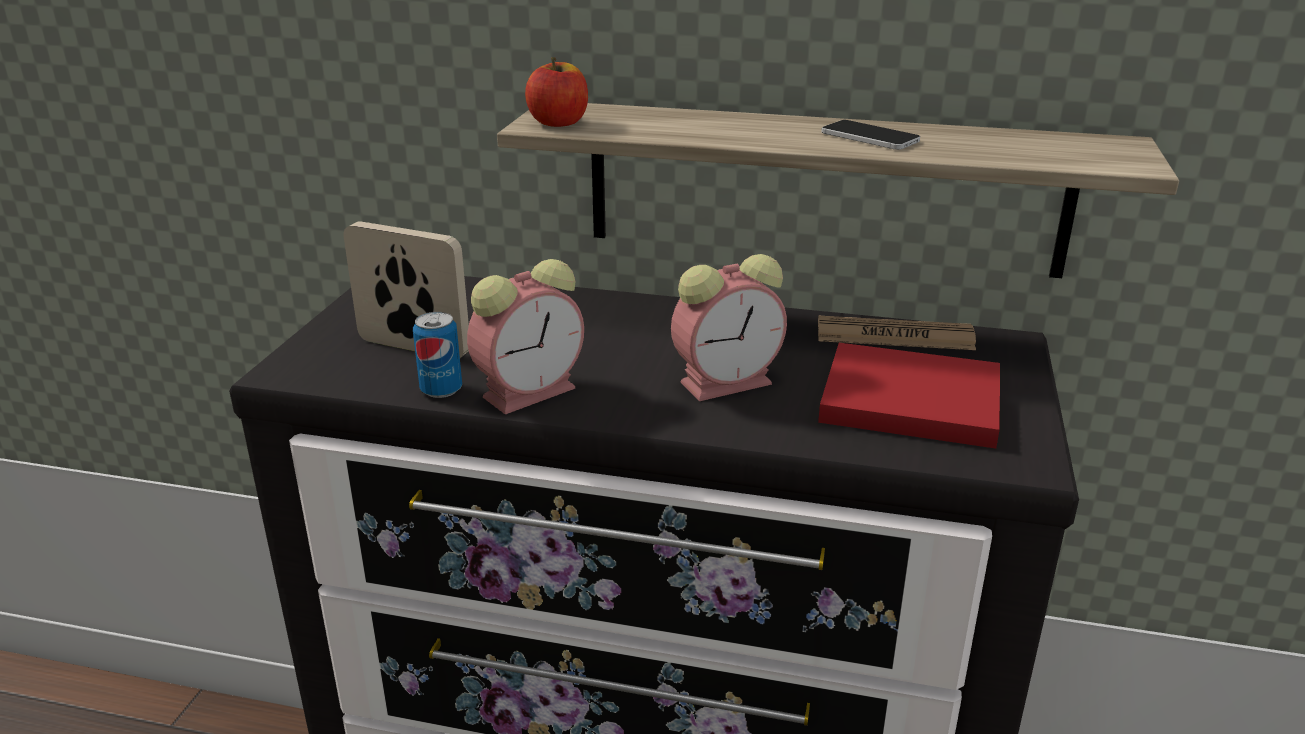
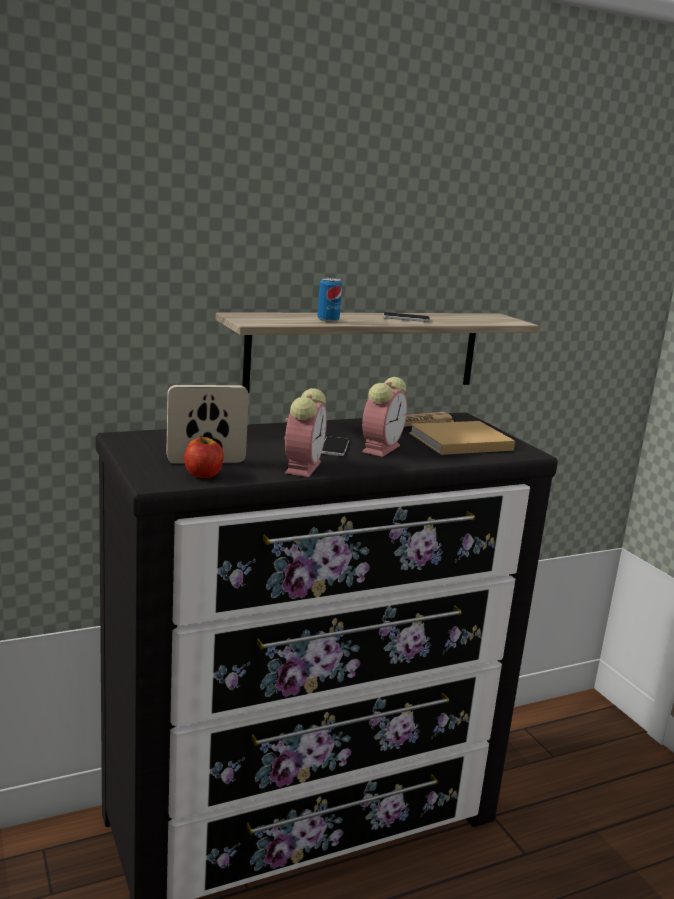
camera: 40 degrees left, 10 degrees down
(441, 389) = (258, 474): can -> can (328, 320)
(558, 123) = (258, 320): apple -> apple (203, 475)
(651, 362) = (334, 447): none -> phone
(904, 399) = (457, 441): red book -> beige book

